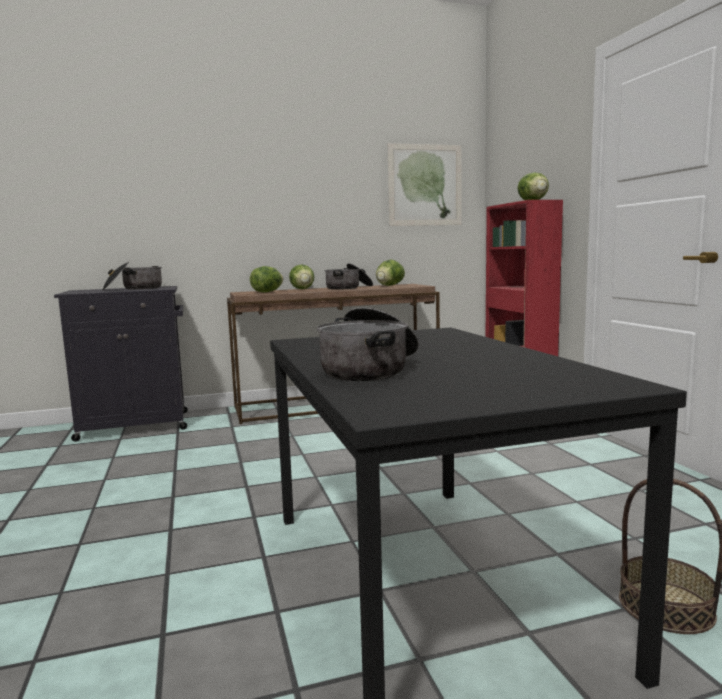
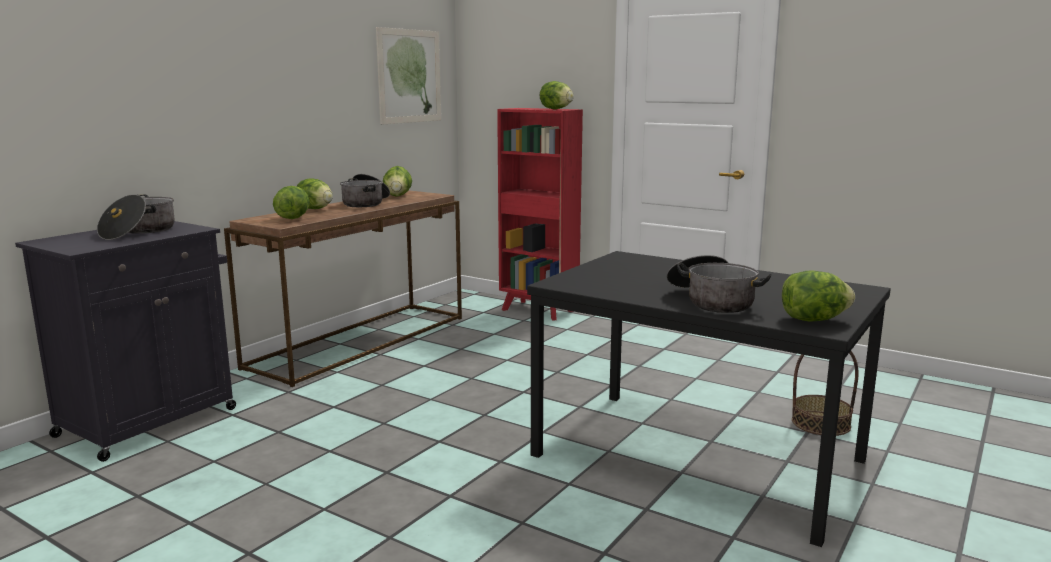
camera: 40 degrees left, 5 degrees up
(408, 402) = (813, 320): none -> lettuce

